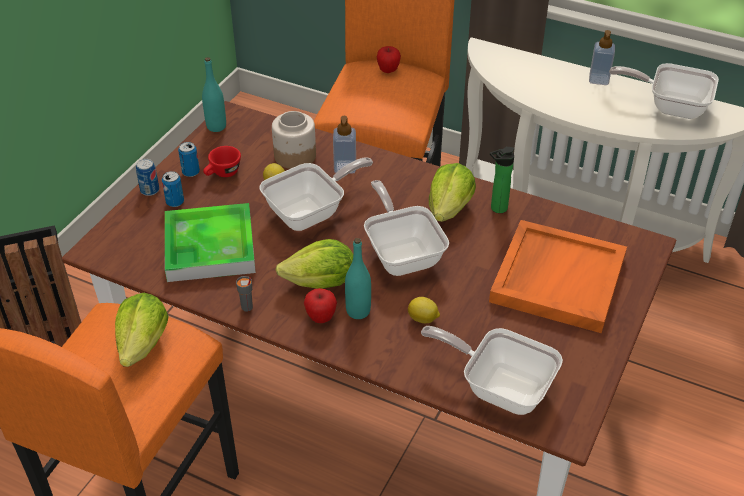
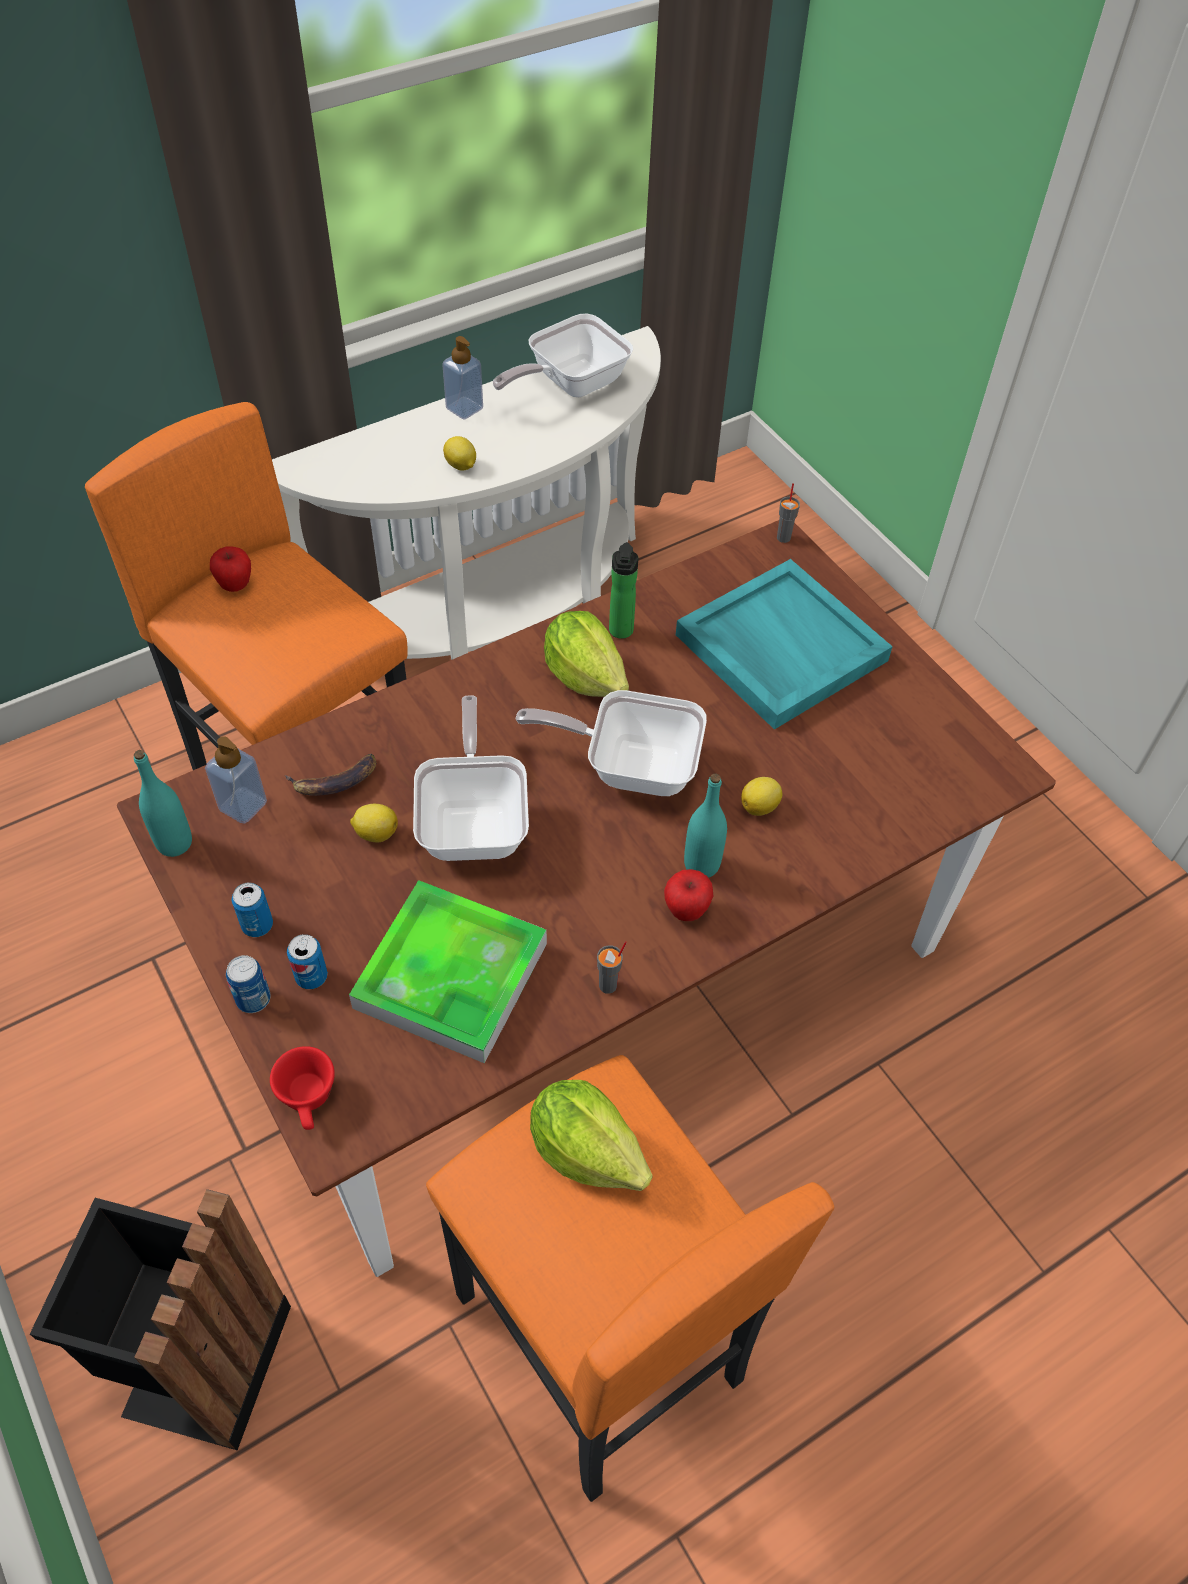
camera: 60 degrees left, 10 degrees up
(222, 174) = (297, 886): red cup -> red cup (309, 1100)
(294, 156) = (335, 782): jar -> banana
(321, 283) = (622, 878): lettuce -> none
(345, 167) = (410, 738): soap dispenser -> soap dispenser (243, 805)
(499, 387) = (912, 794): frying pan -> none
(553, 98) = (461, 466): none -> lemon
(557, 278) = (779, 647): orange tray -> turquoise tray
(654, 243) = (784, 537): none -> grey cup

